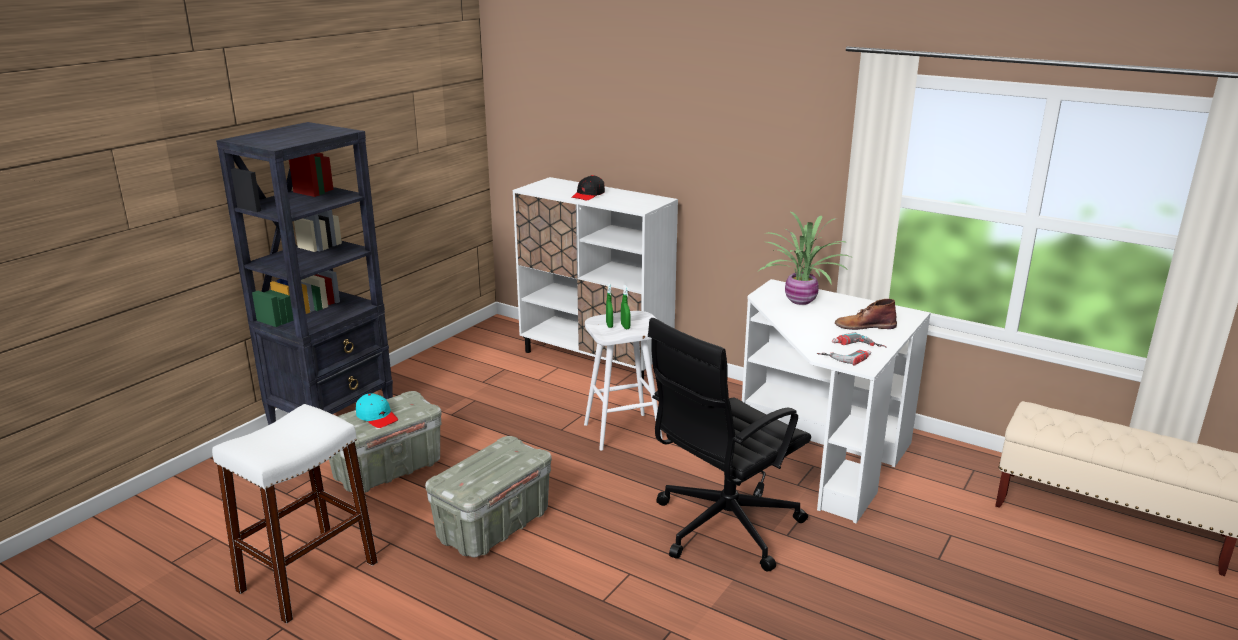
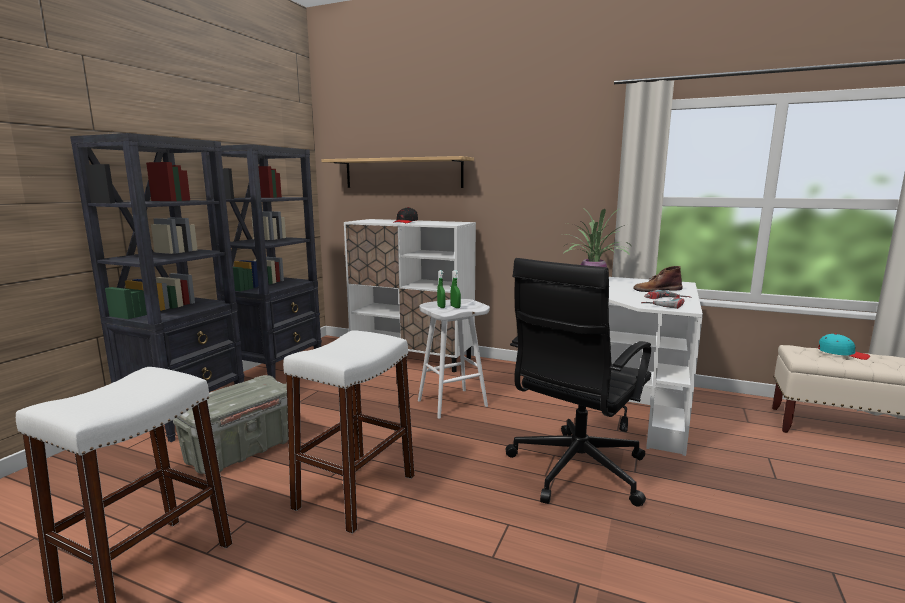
camera: 10 degrees left, 10 degrees down
(377, 417) = (231, 396): turquoise cap -> turquoise cap (842, 353)
(431, 370) = (277, 372): none -> black bookcase
(493, 525) = (356, 491): grey storage box -> white stool
(591, 123) = (402, 173): none -> shelf

